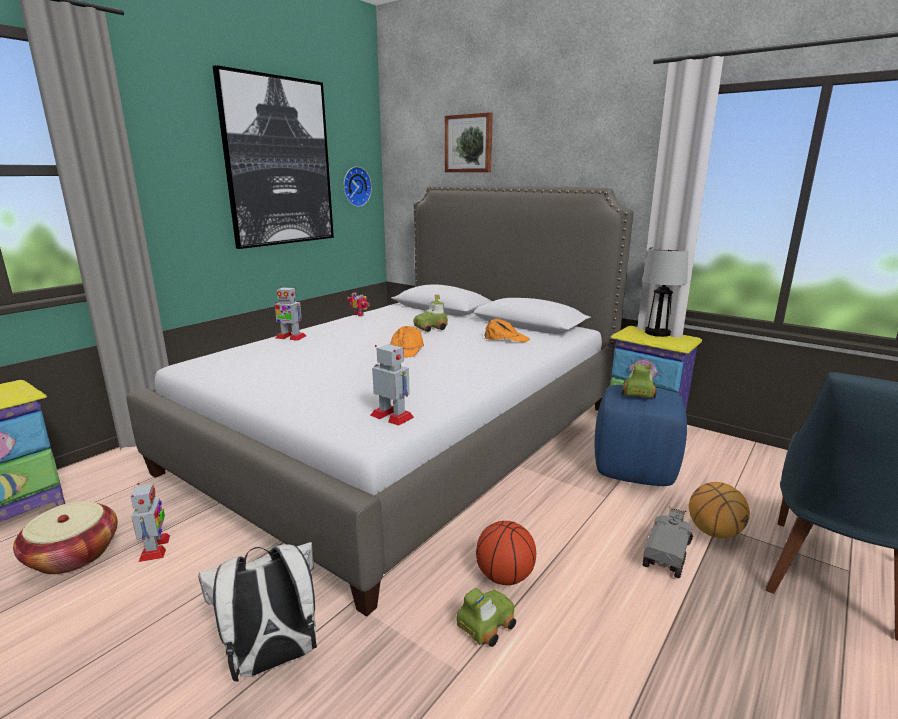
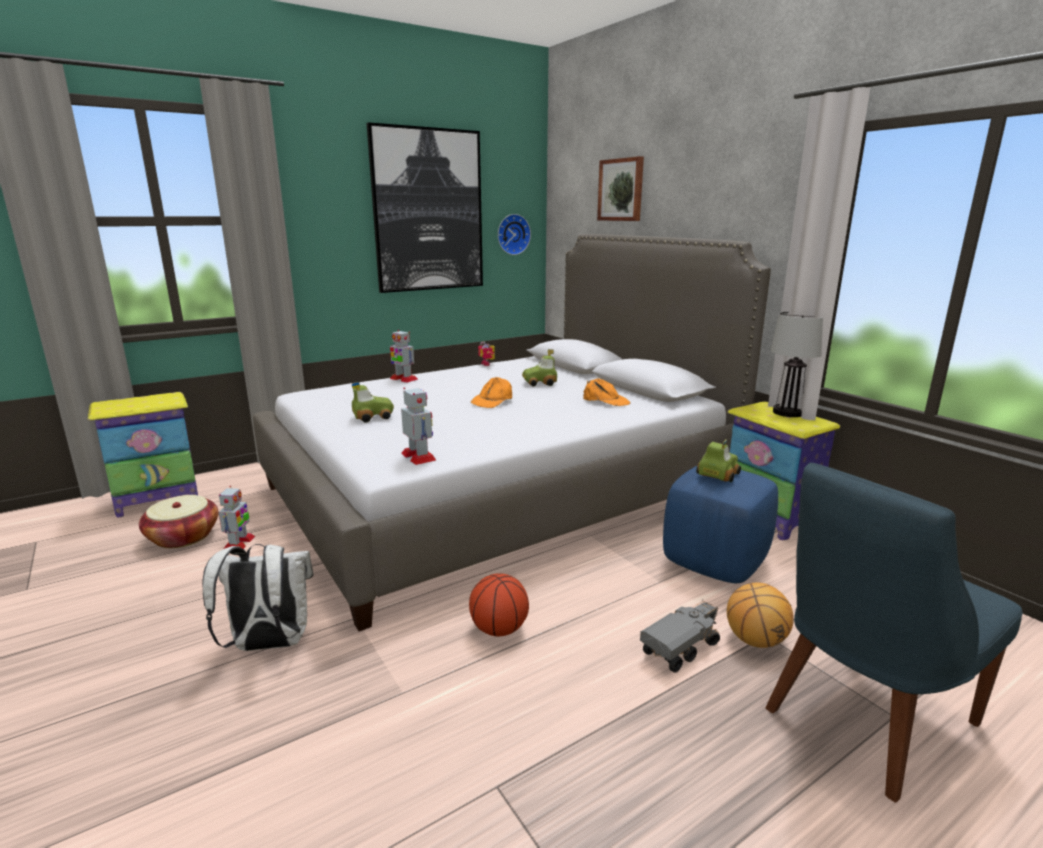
camera: 20 degrees right, 0 degrees up
(485, 625) = (451, 663): toy car -> toy car (372, 417)

